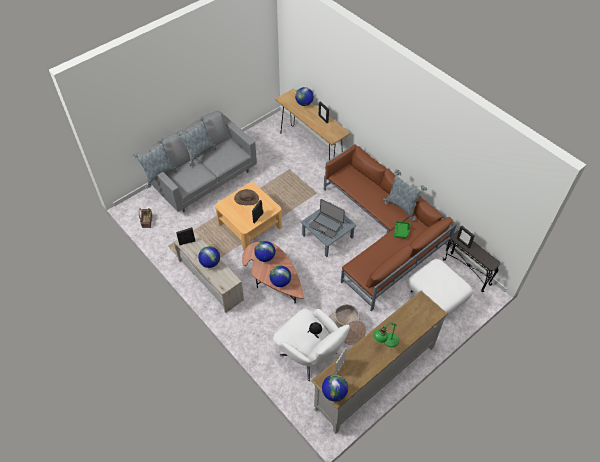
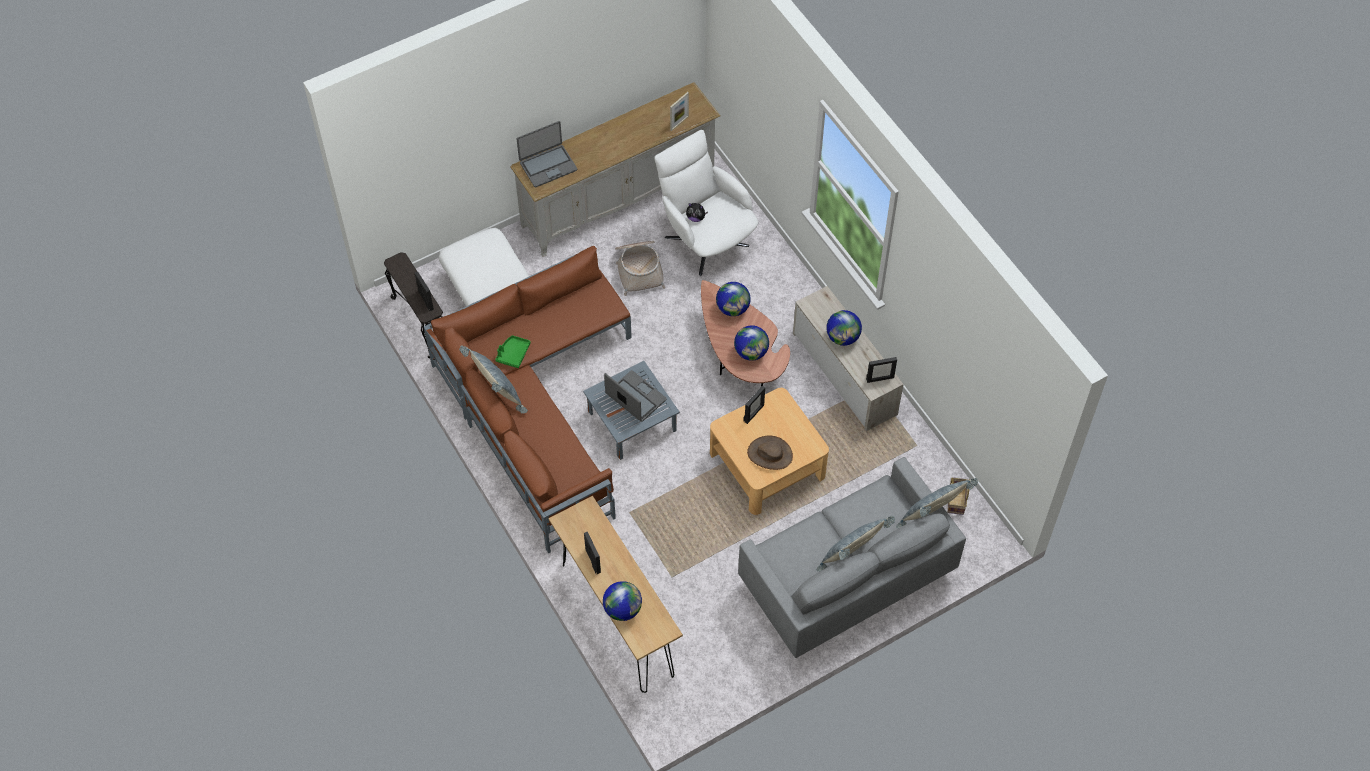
camera: 170 degrees left, 5 degrees up
(334, 393) = (694, 97): globe -> none
(385, 343) = (610, 141): green table lamp -> none
(422, 316) = (548, 166): none -> laptop

